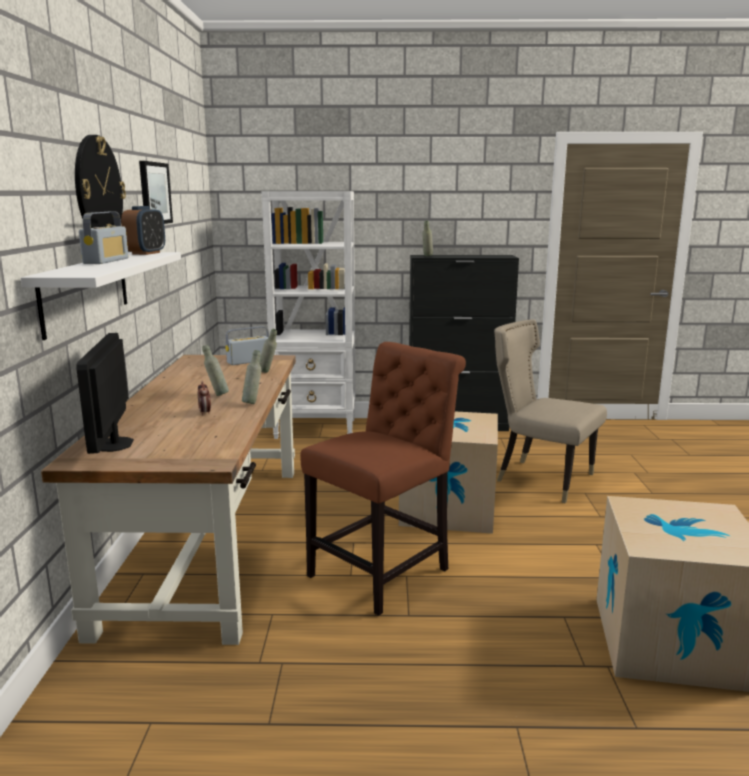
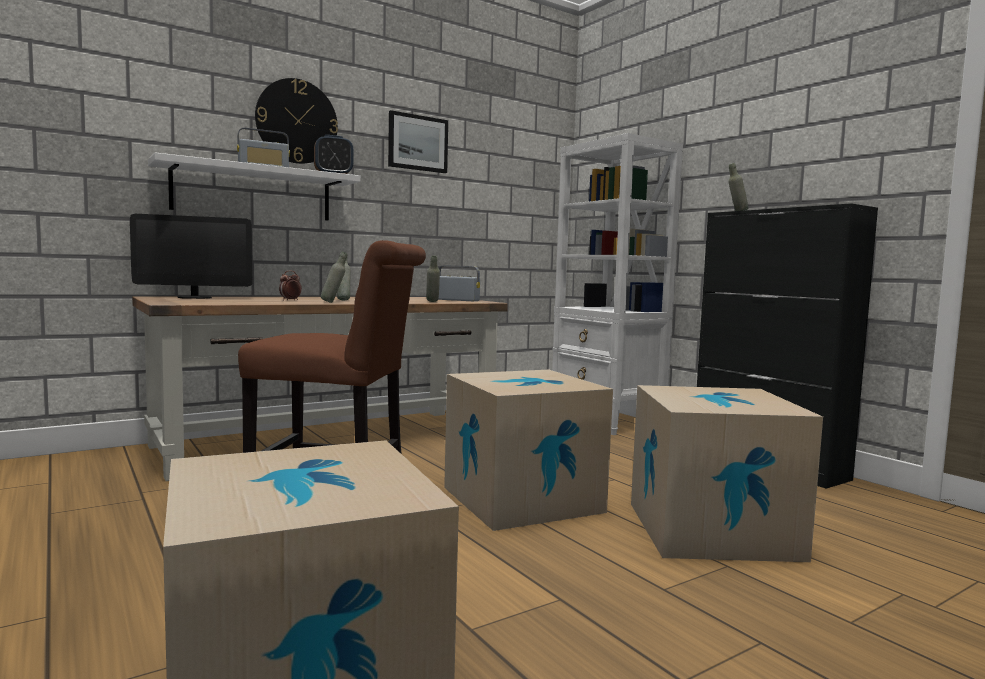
camera: 55 degrees right, 10 degrees down
(115, 444) = (194, 297): monitor -> monitor turned 150 degrees counterclockwise
(540, 478) = (711, 530): beige chair -> cardboard box

